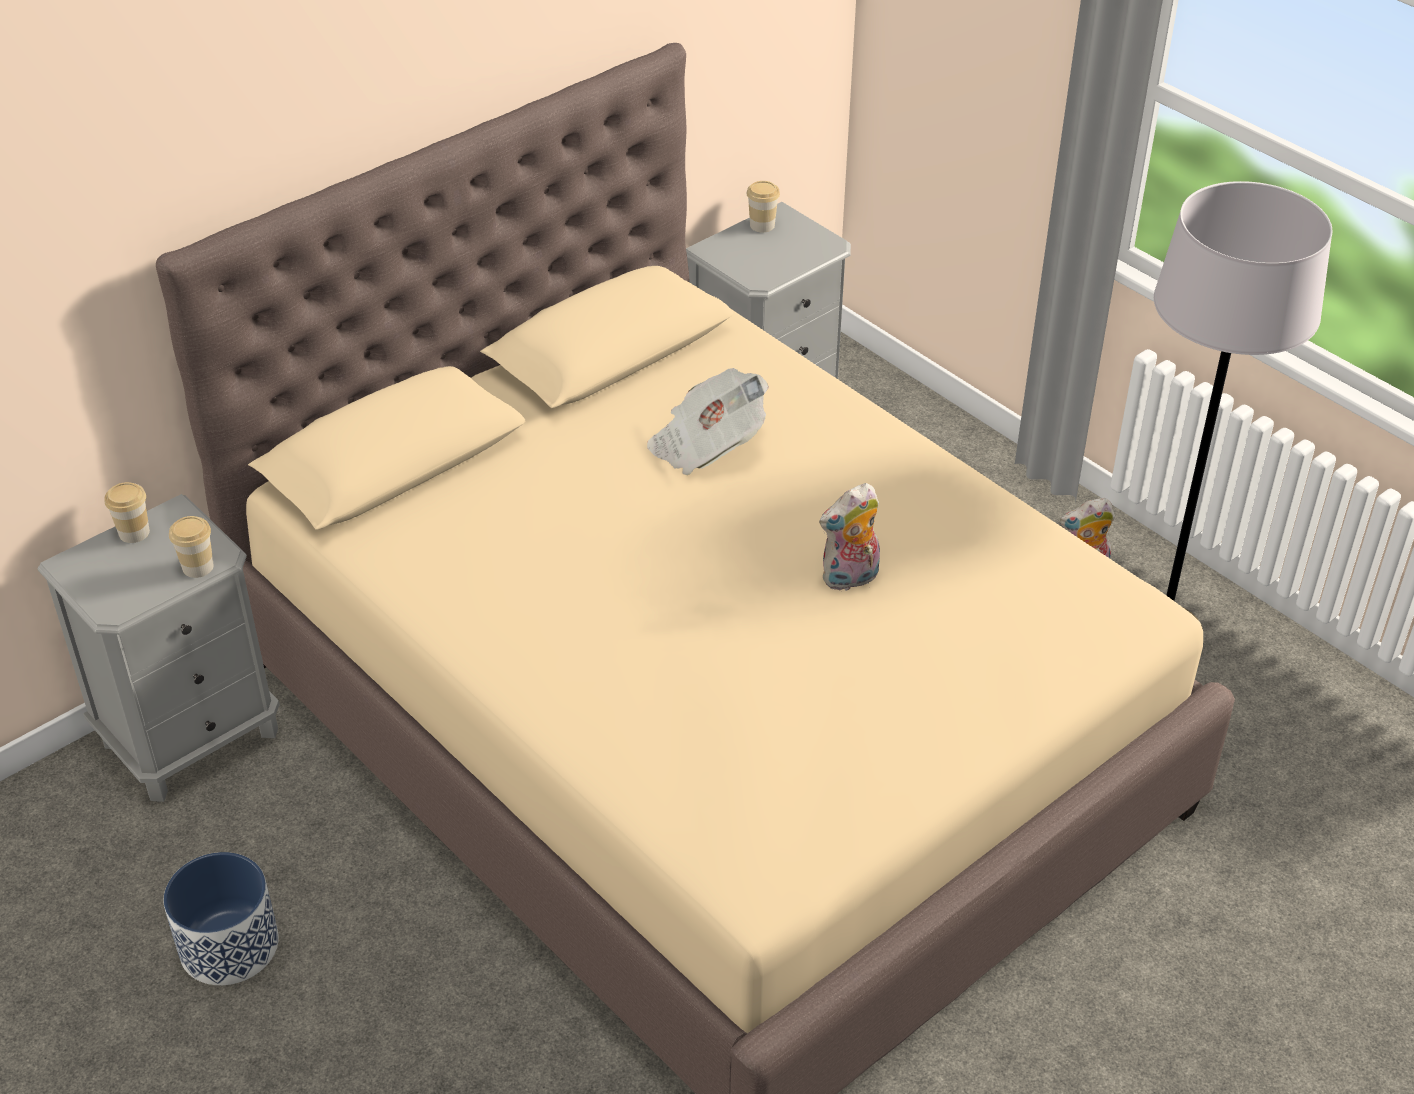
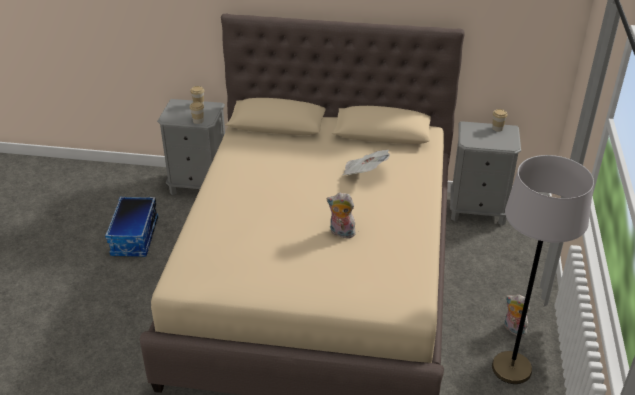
camera: 50 degrees right, 5 degrees down
(230, 946) = (135, 237): planter -> storage box

